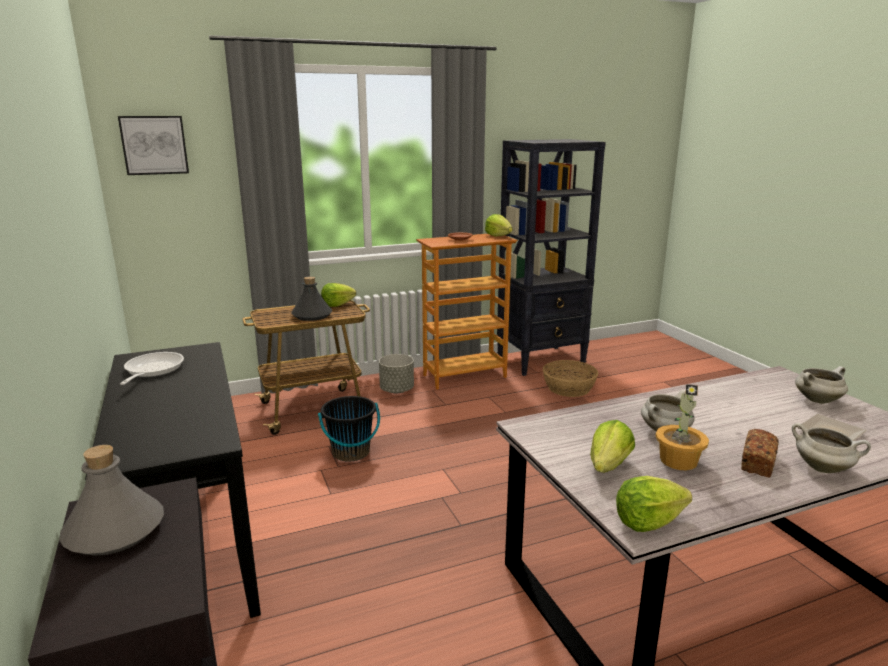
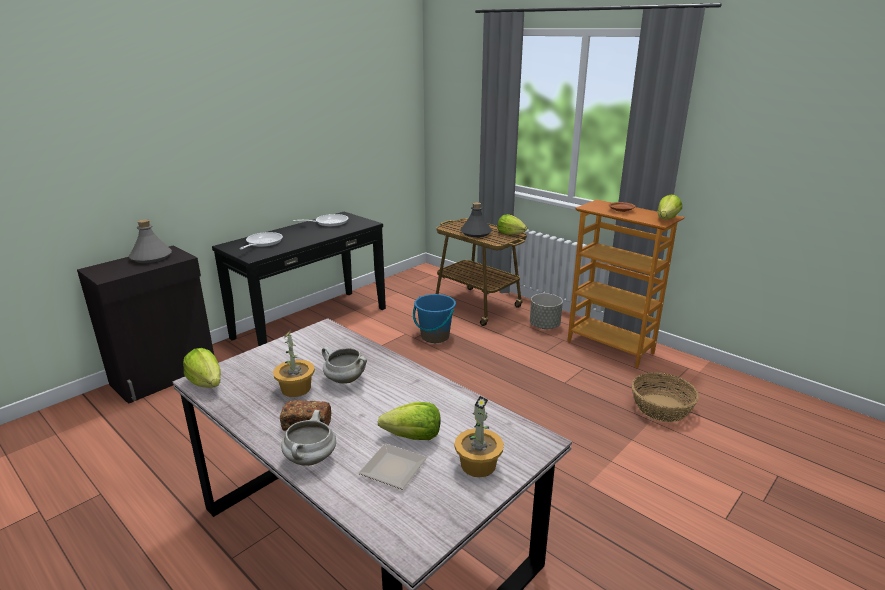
camera: 65 degrees right, 5 degrees up
(154, 145) = (448, 88): picture -> none
(159, 428) = (262, 243): none -> frying pan
(351, 452) = (435, 336): black bucket -> blue bucket
(541, 360) = (707, 379): black bookcase -> none
(608, 466) = (277, 363): lettuce -> lettuce (413, 437)
(817, 400) = (478, 465): white cooking pot -> potted plant

